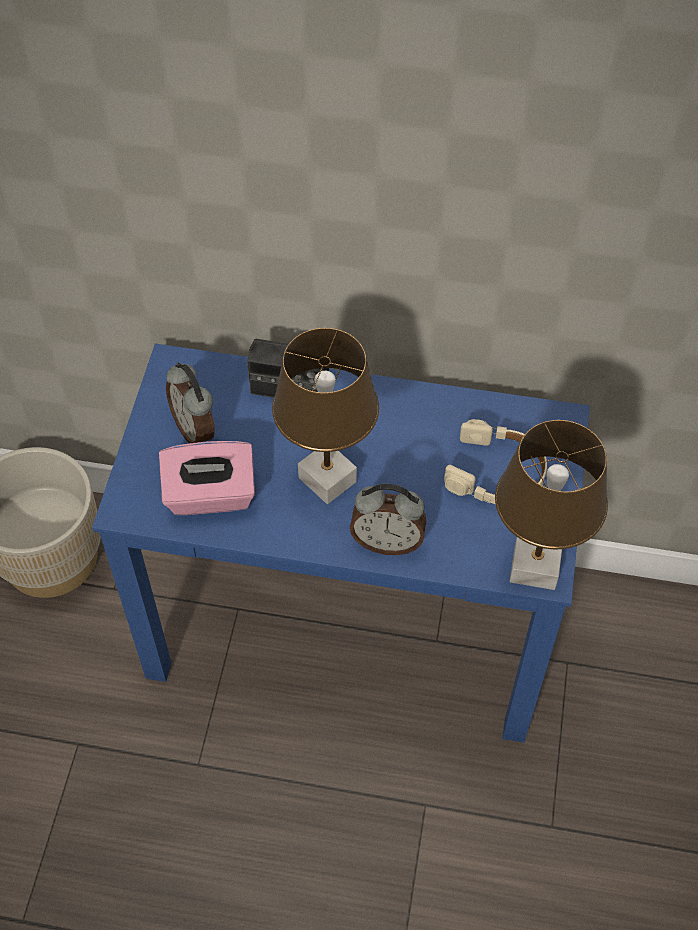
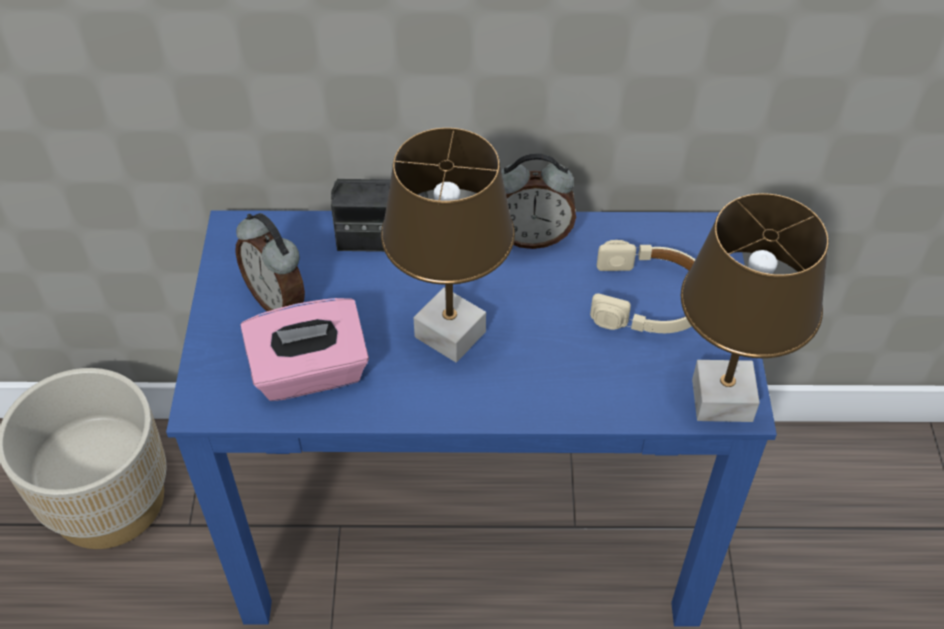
camera: 10 degrees left, 5 degrees down
(387, 542) = (539, 395): alarm clock -> alarm clock (531, 237)

